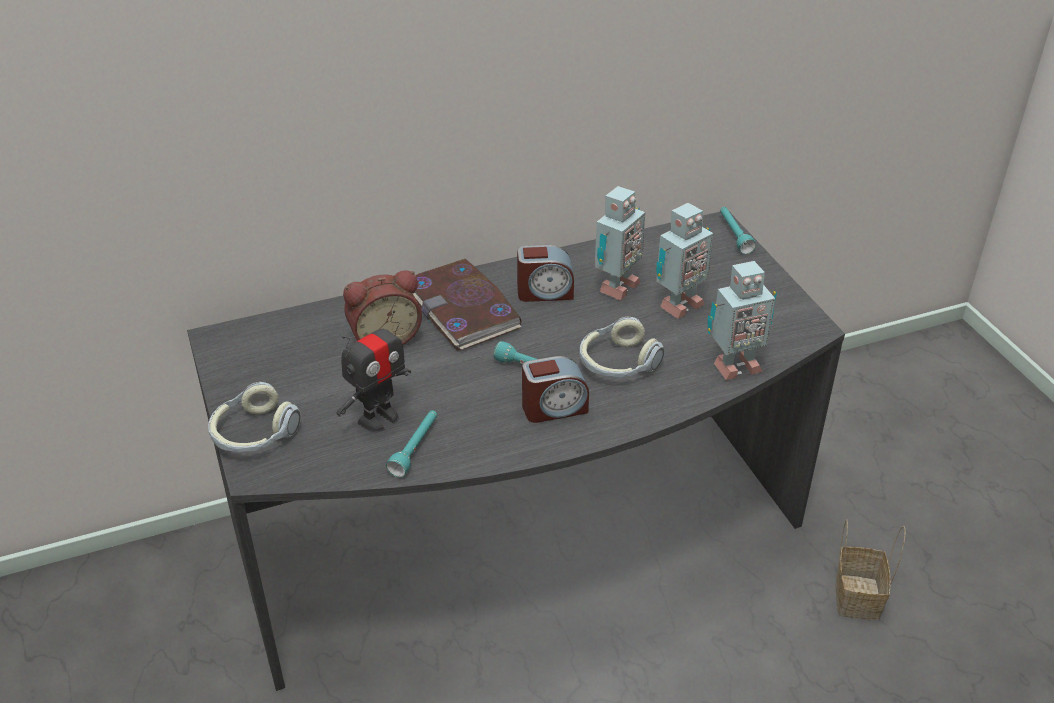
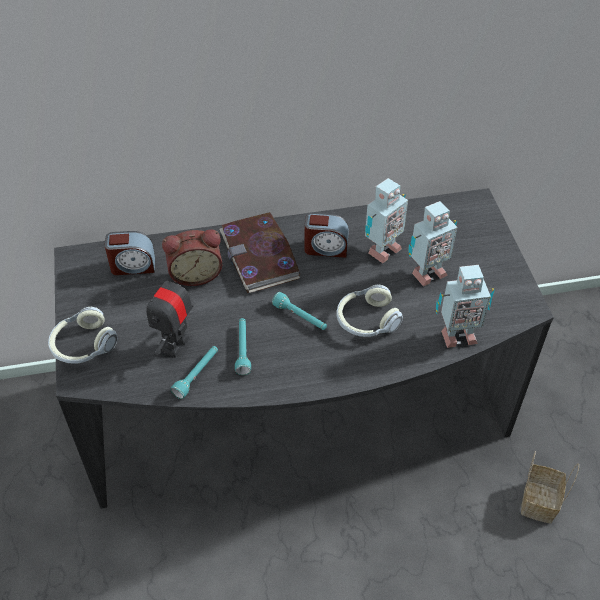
camera: 10 degrees right, 10 degrees up
(378, 418) = (176, 344): toy robot -> toy robot turned 150 degrees clockwise
(554, 408) = (308, 354): alarm clock -> alarm clock (133, 265)
(734, 235) = (488, 213): turquoise flashlight -> turquoise flashlight (243, 349)

